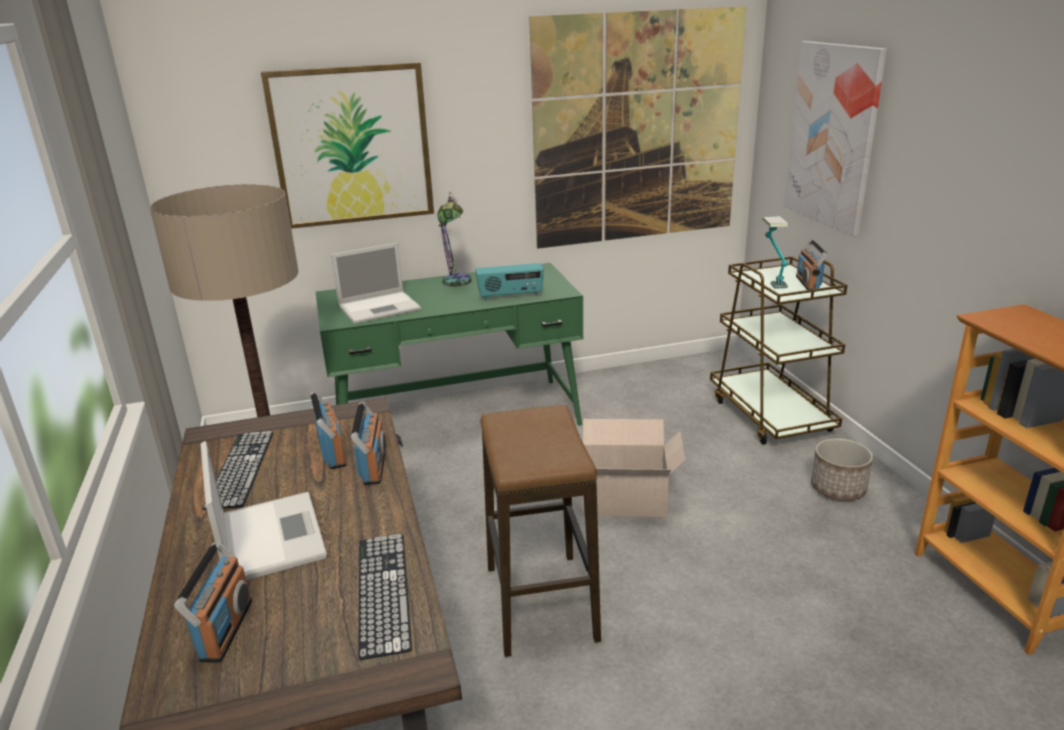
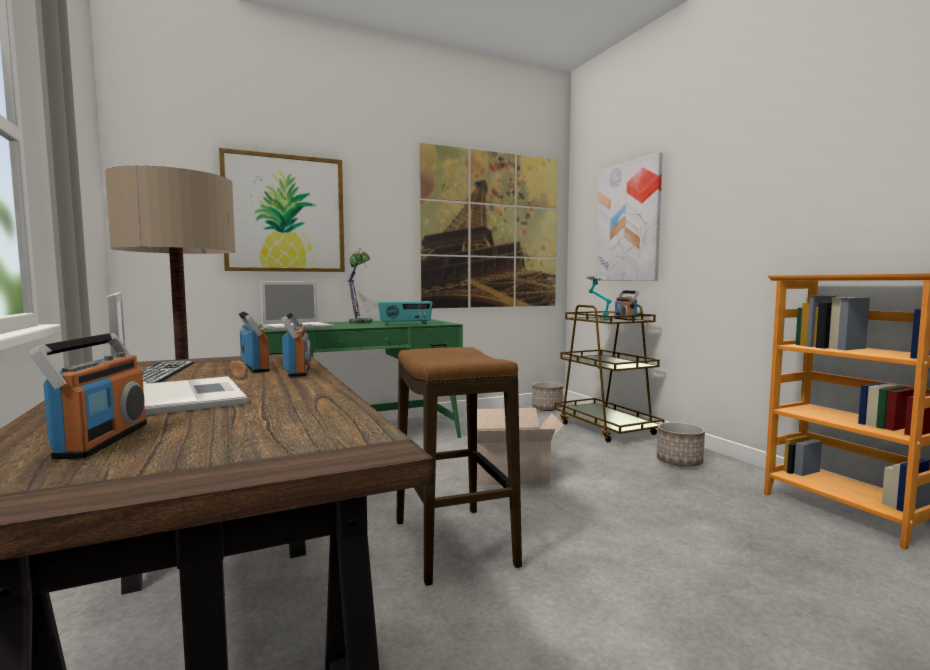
camera: 10 degrees left, 20 degrees down
(383, 592) = (317, 415): keyboard -> none
(706, 367) = (547, 409): none -> planter

